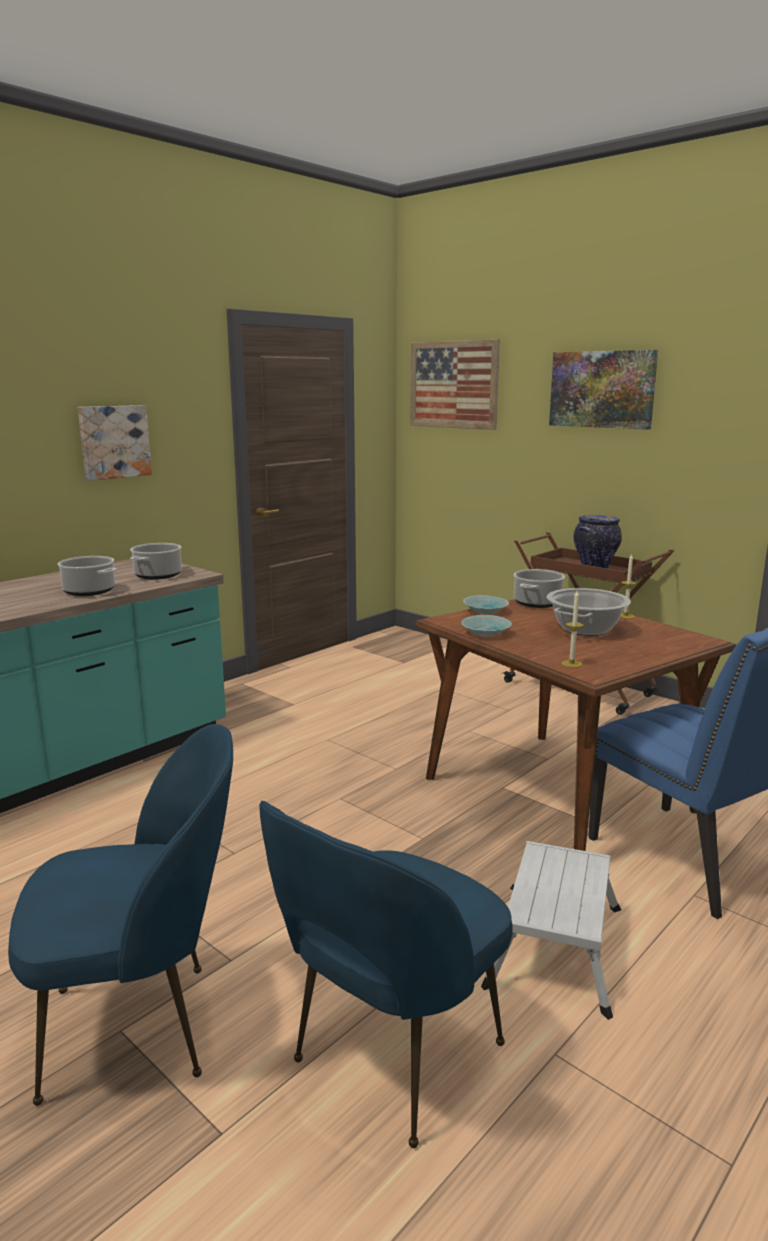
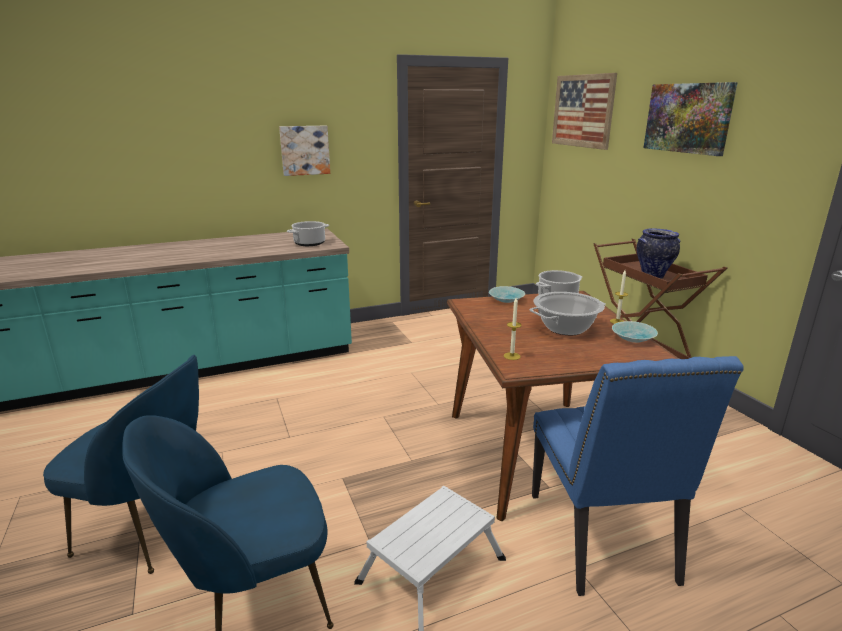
camera: 25 degrees right, 5 degrees up
(90, 591) = (257, 250): cooking pot -> none
(487, 633) = (482, 318): turquoise bowl -> turquoise bowl (634, 339)

